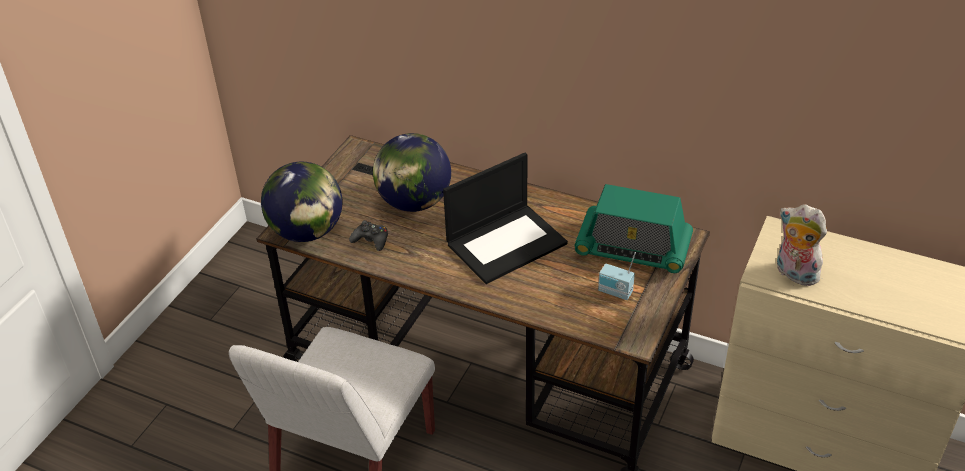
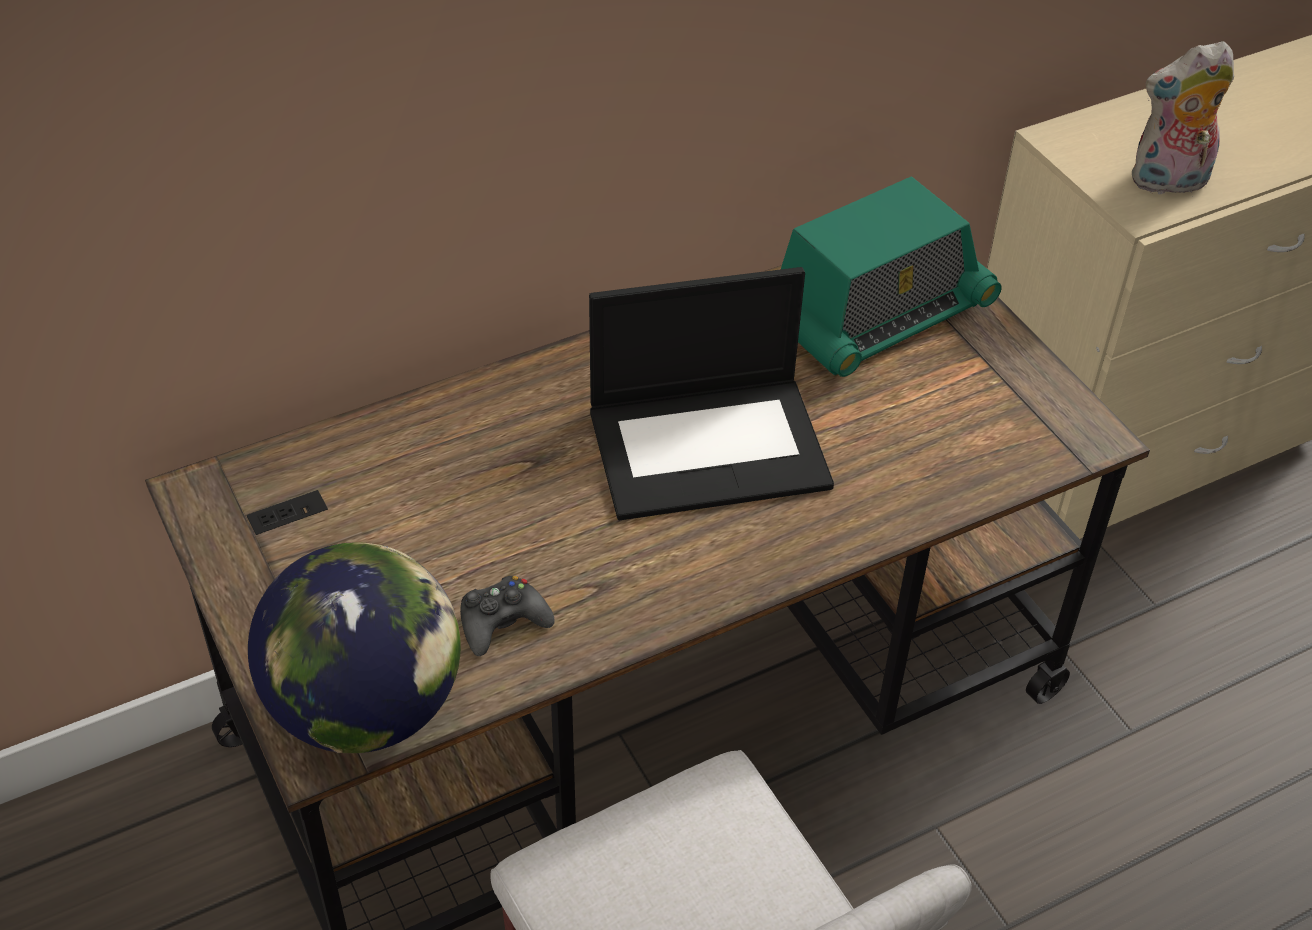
camera: 55 degrees left, 5 degrees up
(414, 202) = (465, 500): globe -> none
(506, 242) = (710, 445): laptop -> laptop turned 75 degrees clockwise
(615, 292) = (961, 394): radio -> none

